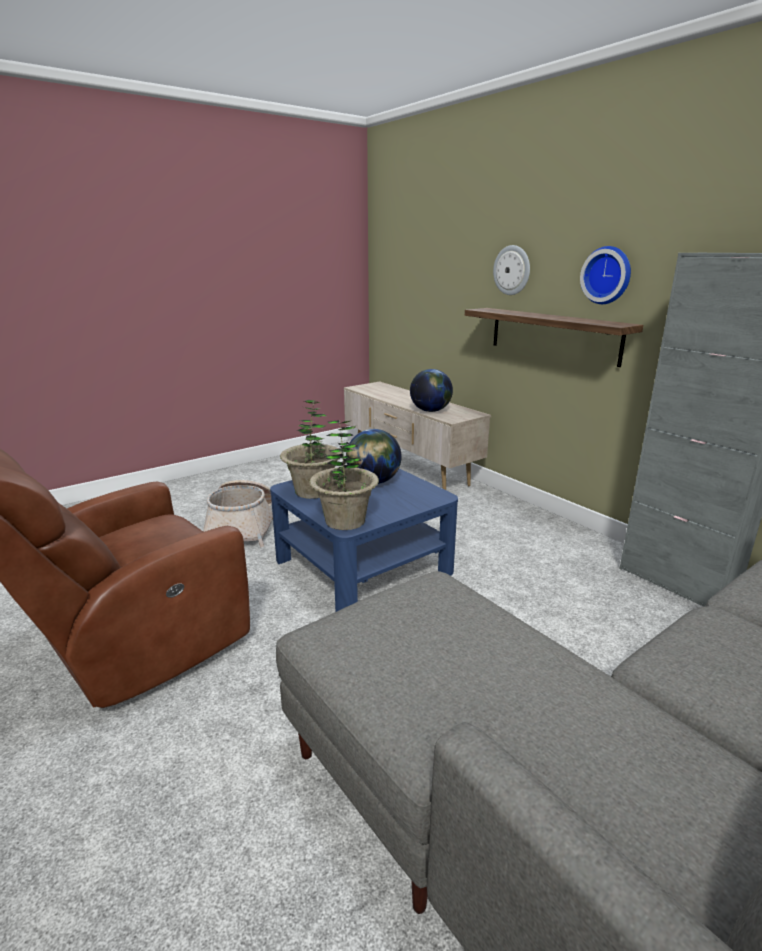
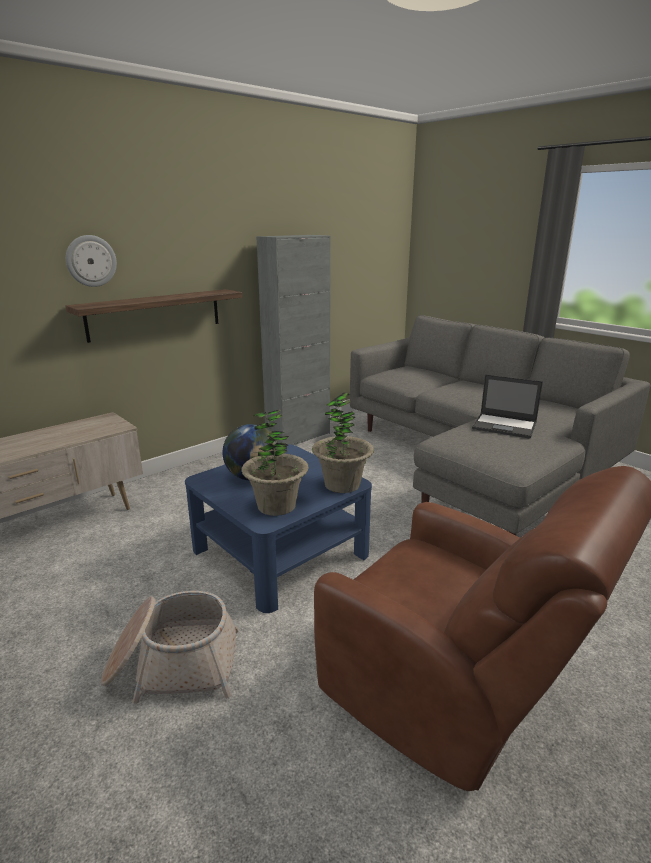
camera: 95 degrees left, 0 degrees up
(430, 411) = (77, 436): globe -> none
(504, 667) = (505, 426): none -> laptop
(607, 275) = (191, 256): wall clock -> none

